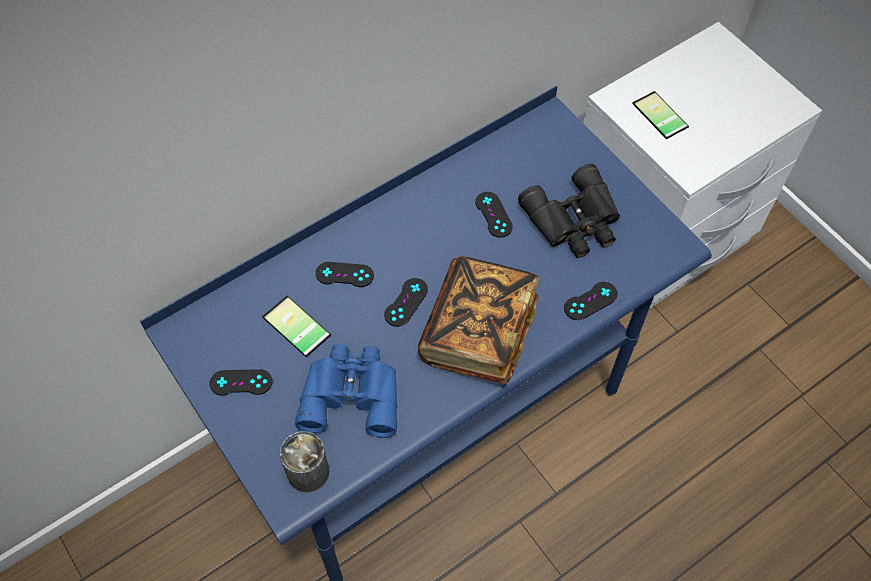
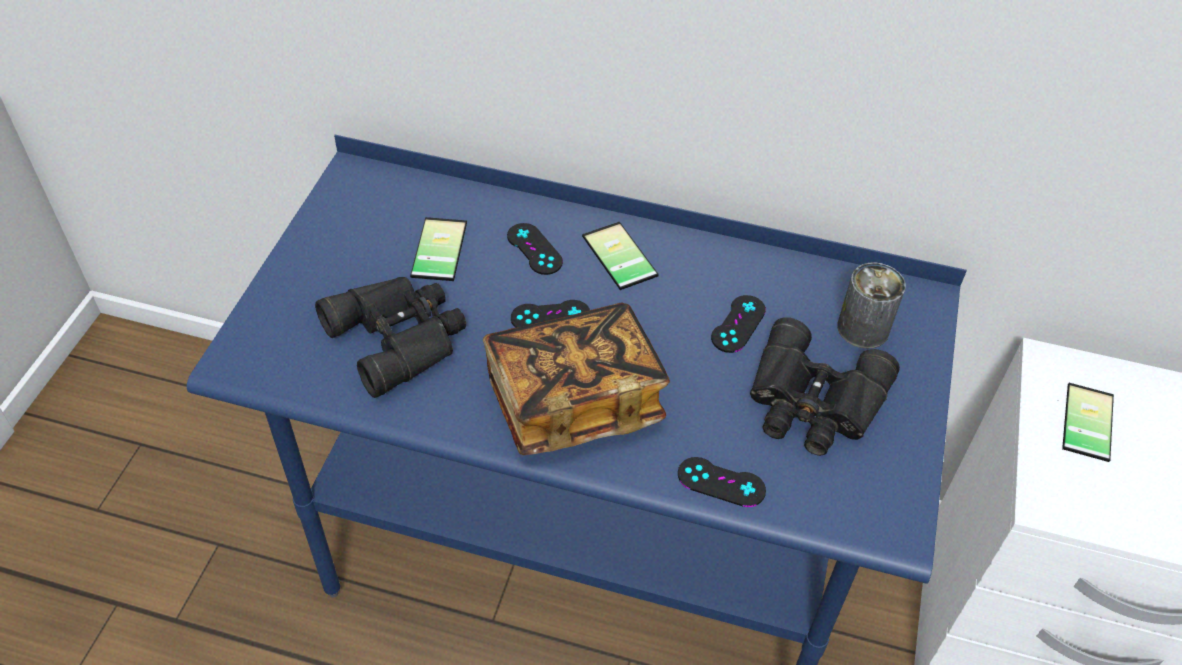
camera: 50 degrees right, 10 degrees down
(241, 382) = (338, 247): black game controller -> none
(308, 472) = (279, 357): can -> can (863, 328)
(351, 393) = (400, 336): blue binoculars -> black binoculars
(390, 238) = (615, 257): none -> phone

